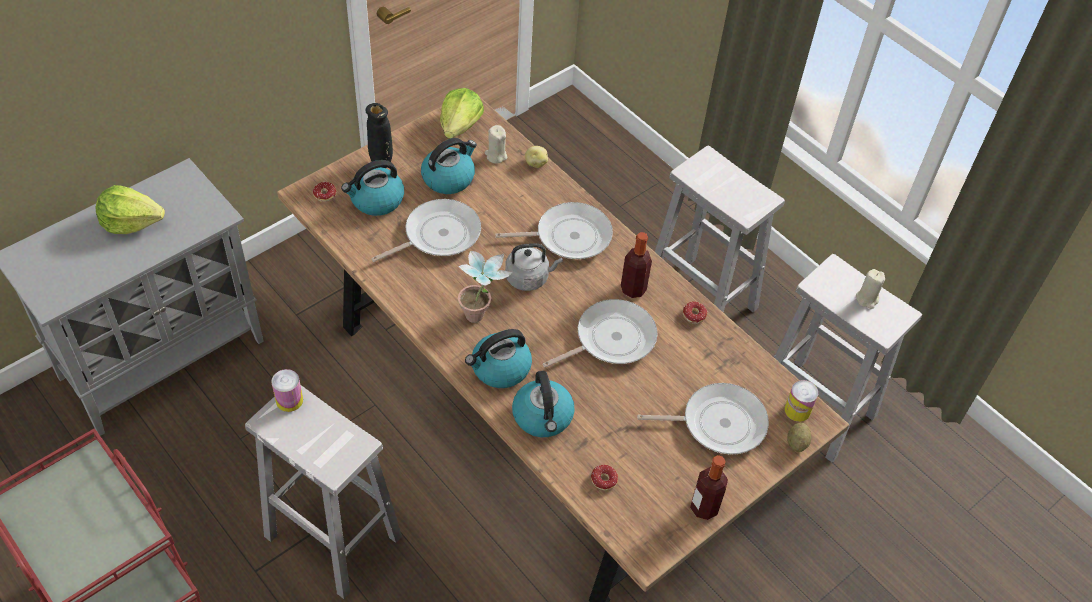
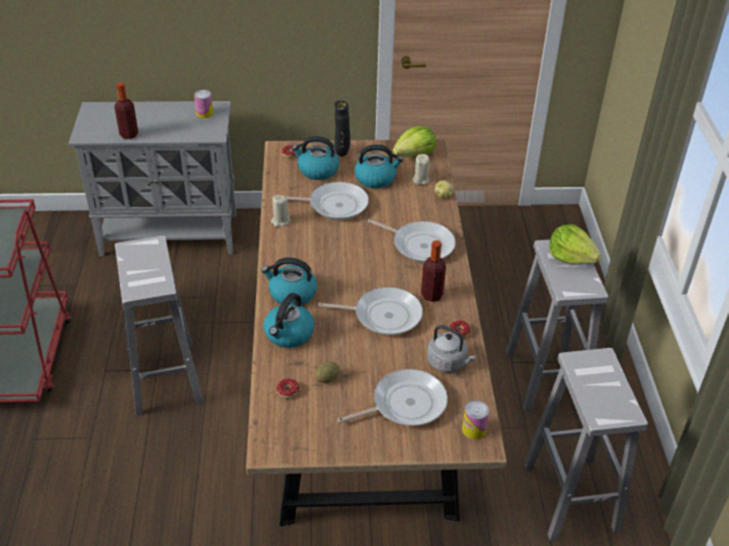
camera: 40 degrees right, 10 degrees down
(131, 222) = (165, 117): lettuce -> lettuce (571, 256)
(289, 400) = (150, 244): can -> can (204, 113)
(481, 314) = (313, 259): potted plant -> none
(529, 278) = (367, 255): grey kettle -> grey kettle (448, 362)
(704, 507) = (337, 447): bottle -> bottle (129, 134)
(718, 423) = (405, 404): frying pan -> frying pan turned 60 degrees counterclockwise
(797, 443) = (450, 449): potato -> potato (327, 378)
(867, 299) = (609, 390): beige candle -> beige candle (280, 221)

